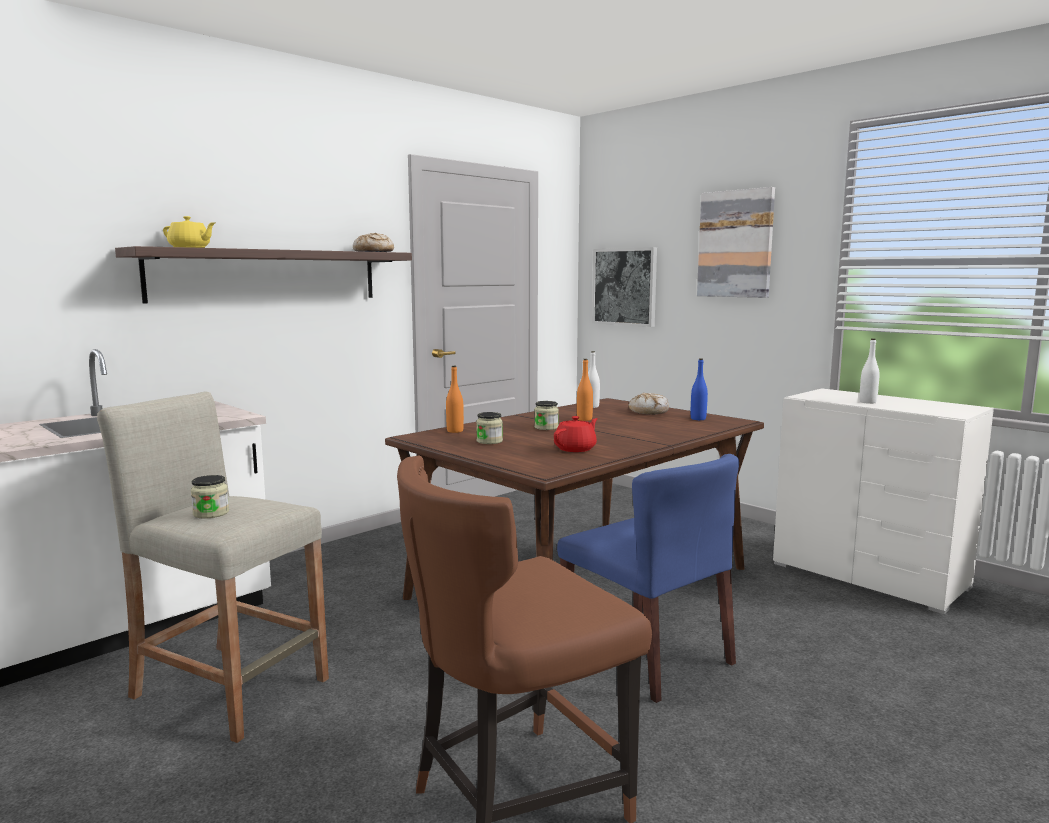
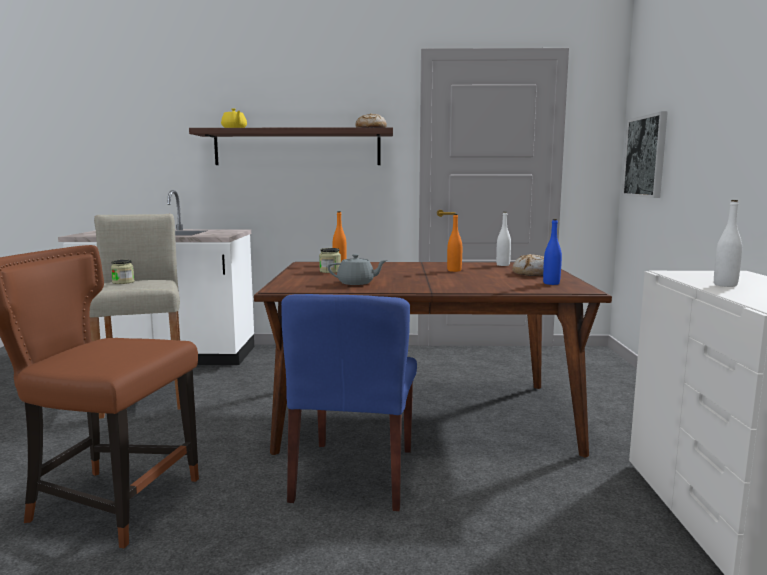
camera: 45 degrees right, 0 degrees up
(546, 427) = (402, 270): jar -> none
(576, 449) = (356, 283): red teapot -> grey teapot
(735, 244) = (719, 97): picture -> none

